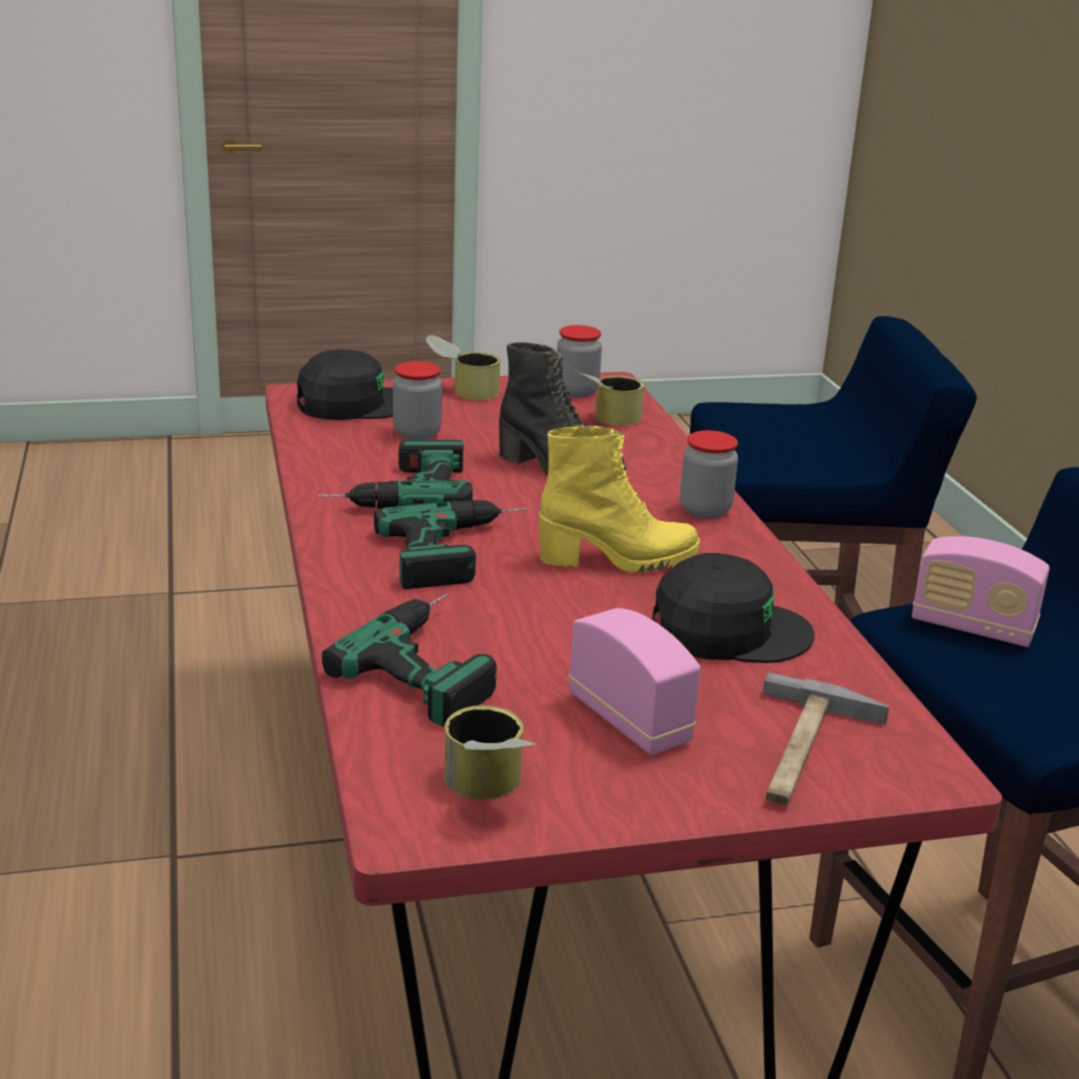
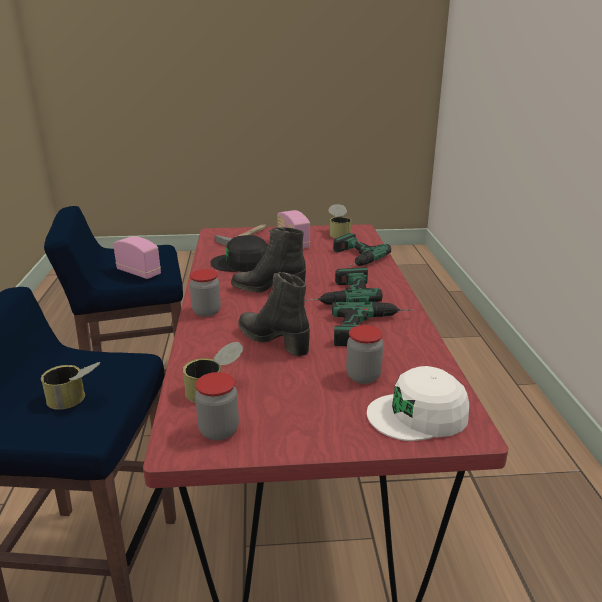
camera: 170 degrees left, 0 degrees up
(353, 404) = (418, 415): black cap -> white cap
(462, 391) = (324, 433): can -> can (76, 400)
(618, 560) = (268, 288): yellow boot -> black boot

